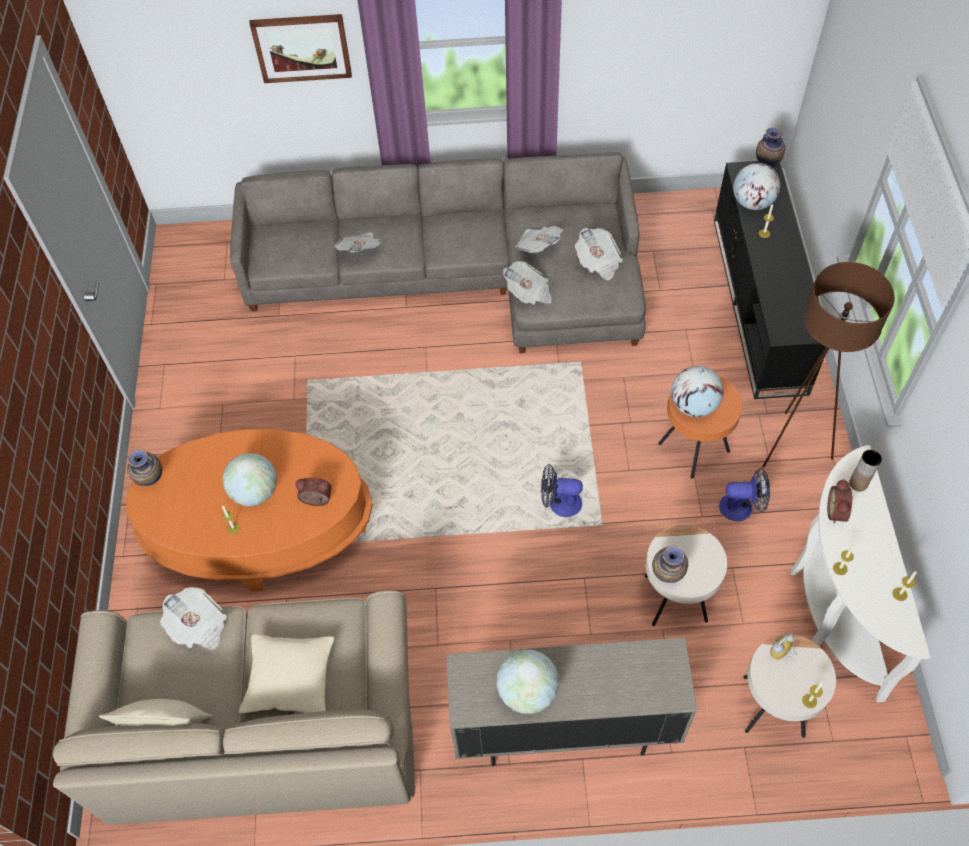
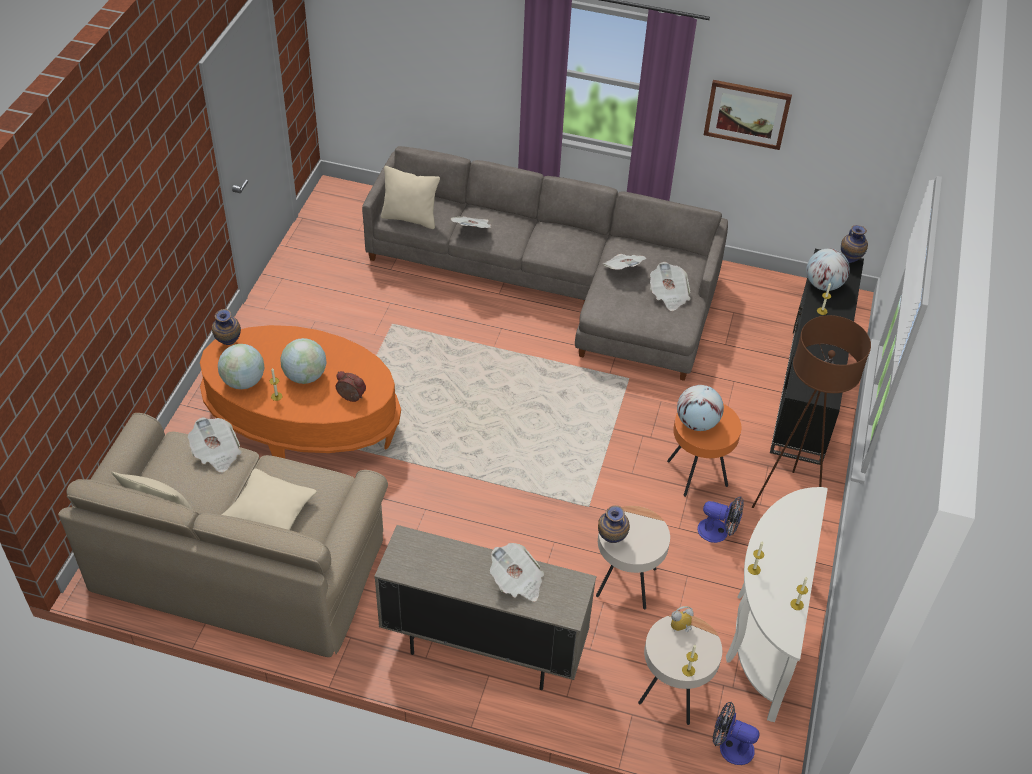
camera: 15 degrees right, 10 degrees down
(286, 257) = (410, 218): none -> beige pillow
(302, 47) = (474, 50): picture -> picture (747, 114)
(527, 692) = (448, 571): globe -> globe (243, 382)
(528, 293) = (598, 301): newspaper -> newspaper (517, 581)
(559, 503) = (559, 479): fan -> fan (730, 747)
(837, 512) = (773, 528): alarm clock -> none
(858, 483) = (802, 513): brown vase -> none

